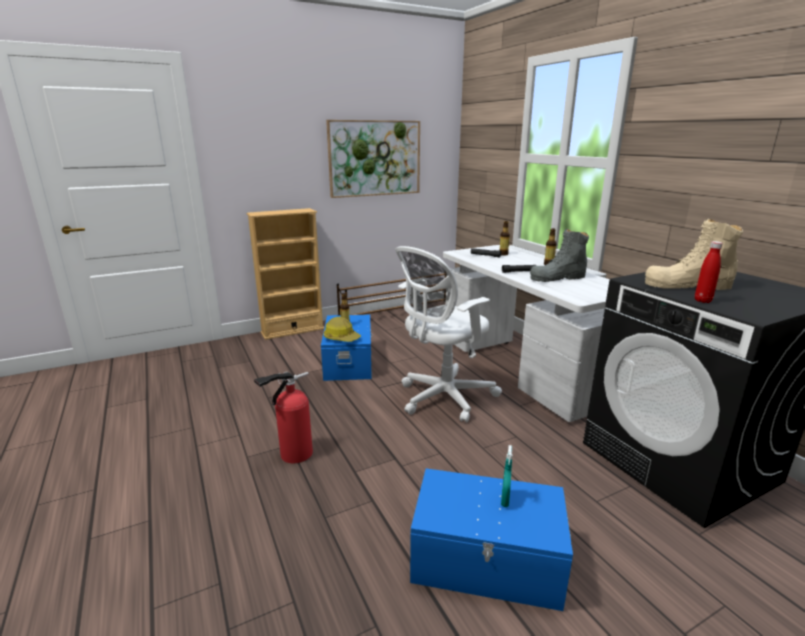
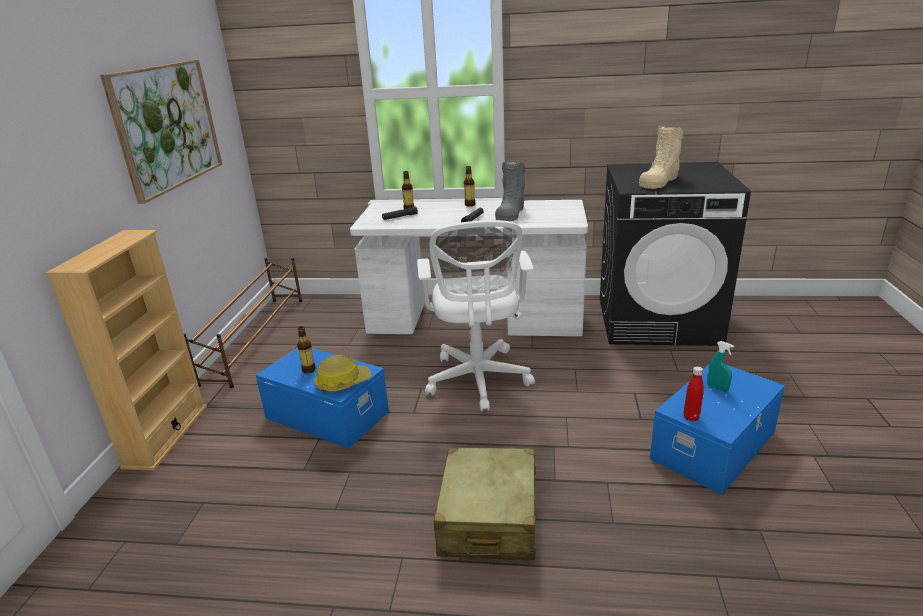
camera: 55 degrees left, 5 degrees up
(293, 455) = (488, 518): fire extinguisher -> beige suitcase
(702, 301) = (694, 187): red bottle -> red bottle (691, 417)

